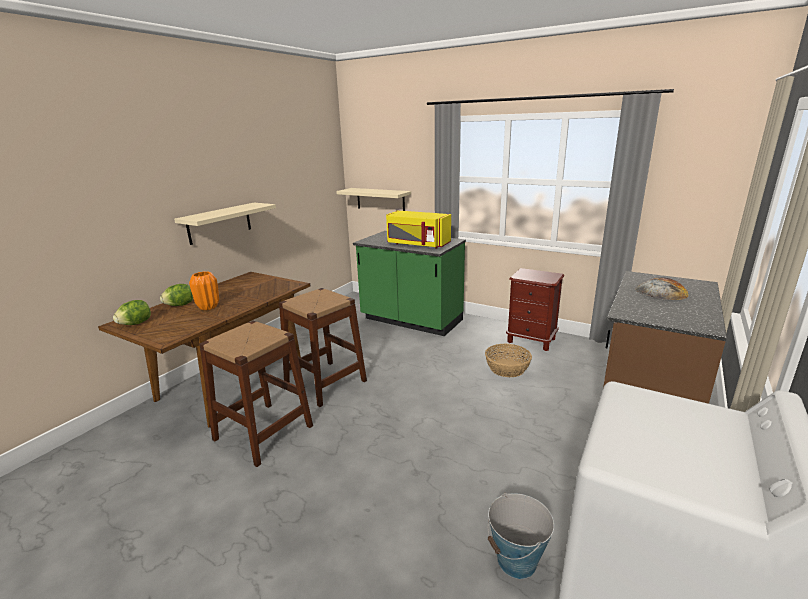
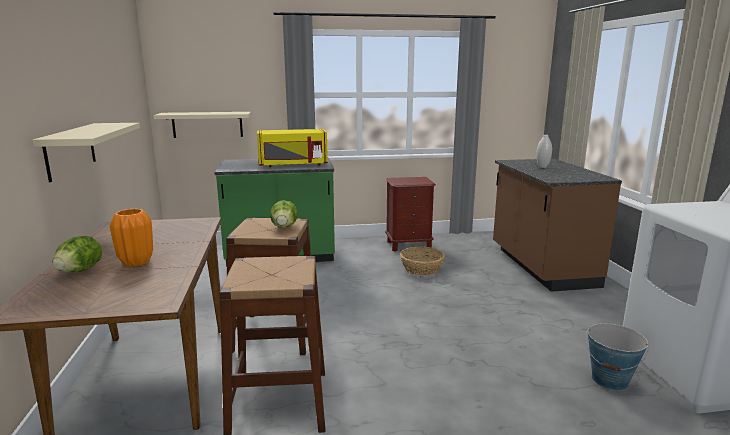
camera: 40 degrees left, 5 degrees down
(135, 324) = (53, 304): lettuce -> lettuce (284, 227)
(661, 292) = (542, 167): bread -> white vase

